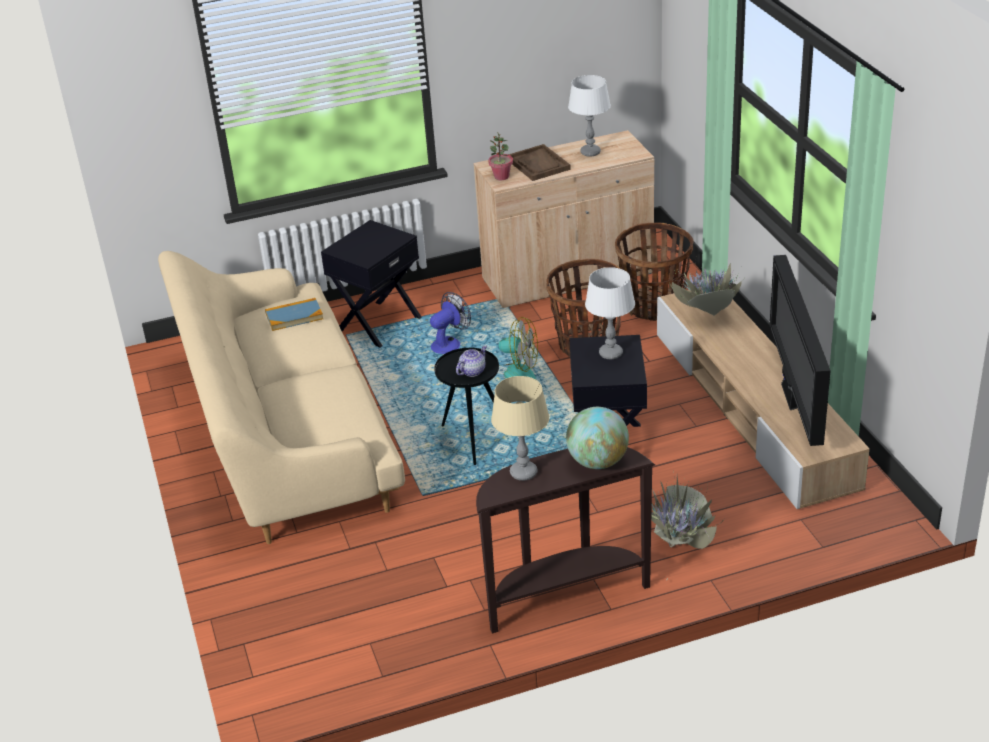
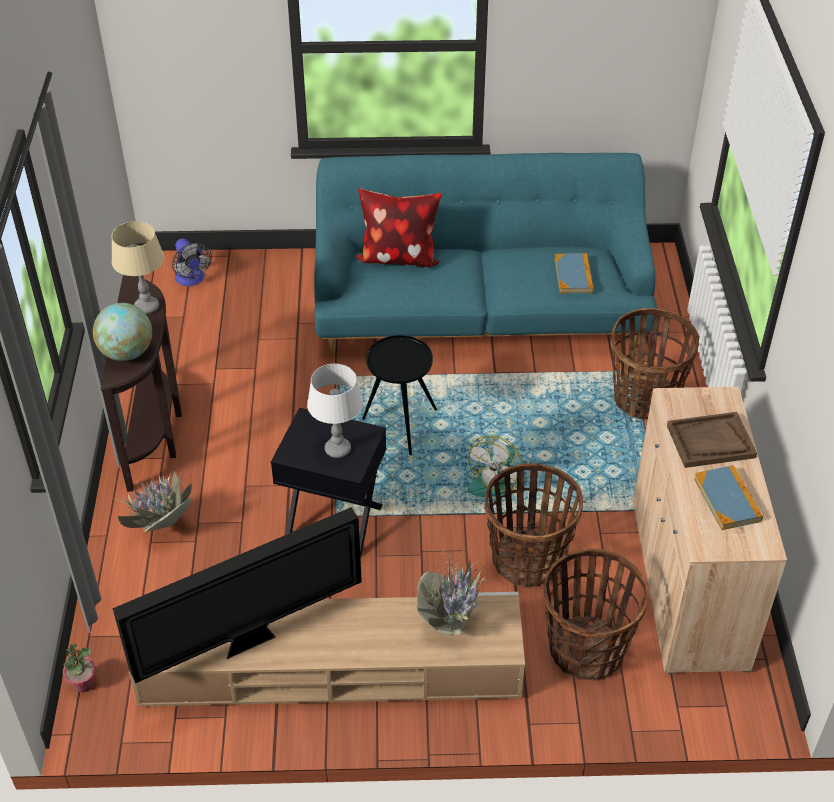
camera: 105 degrees right, 10 degrees up
(286, 433) = (480, 309): beige sofa -> turquoise sofa
(298, 420) = (398, 257): none -> pillow
(378, 324) = (645, 398): black side table -> basket
(450, 343) = (582, 446): fan -> fan (192, 279)
(472, 371) = (391, 362): teapot -> none
(501, 177) = (689, 401): potted plant -> potted plant (83, 684)
(590, 152) = (727, 500): white table lamp -> book
(792, 398) = (251, 641): television -> television turned 135 degrees clockwise

